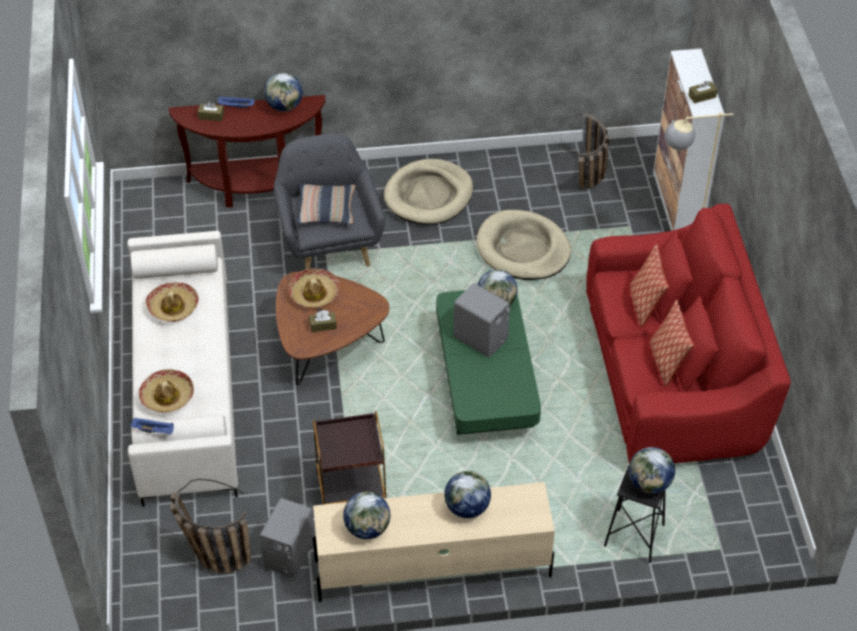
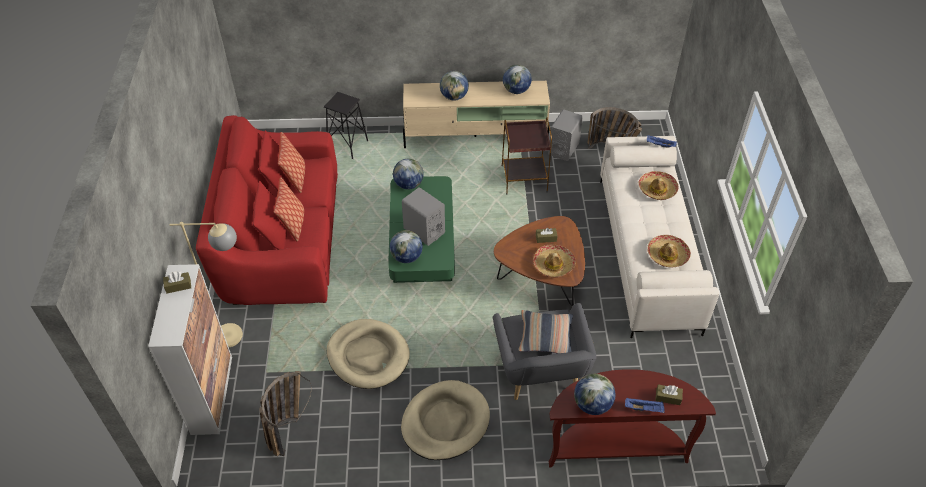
camera: 175 degrees left, 0 degrees up
(649, 483) = (337, 102): globe -> globe (408, 184)

